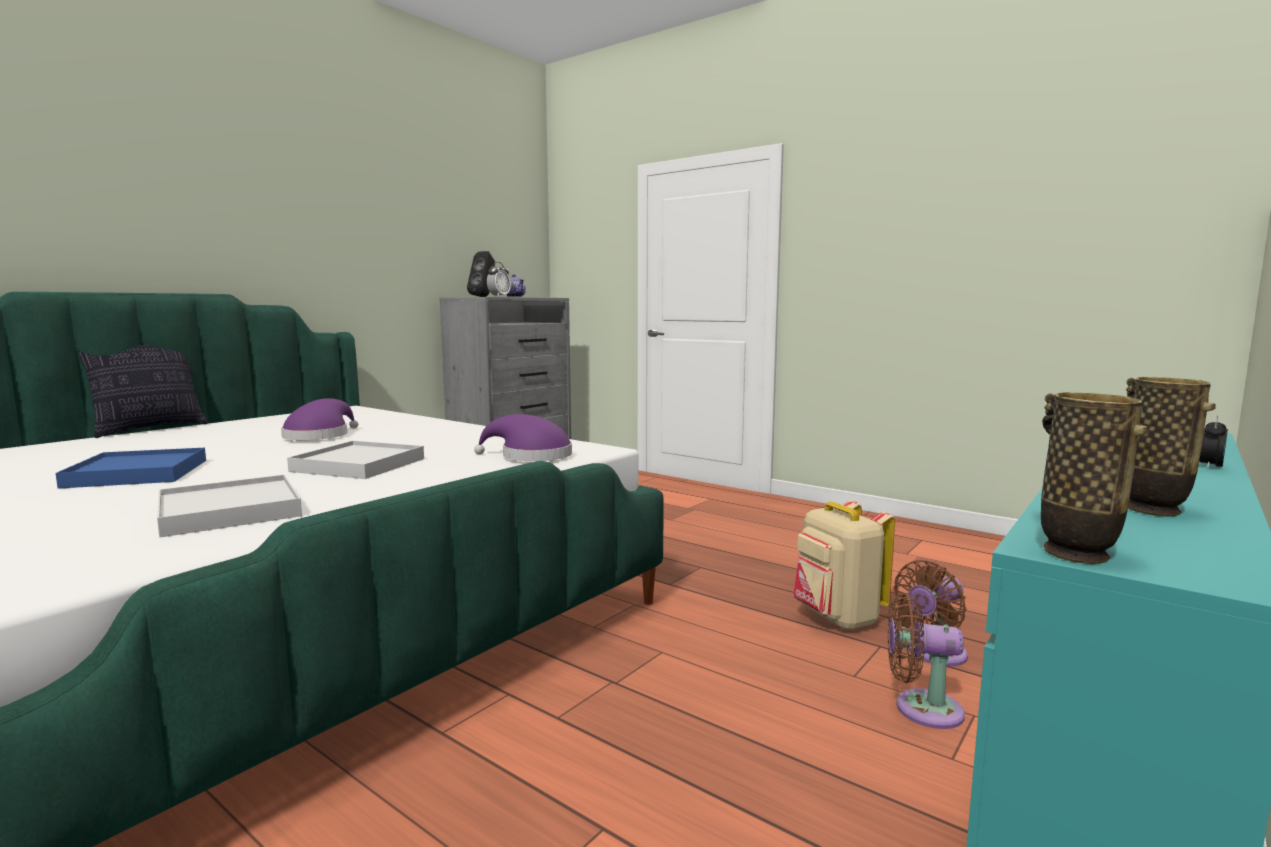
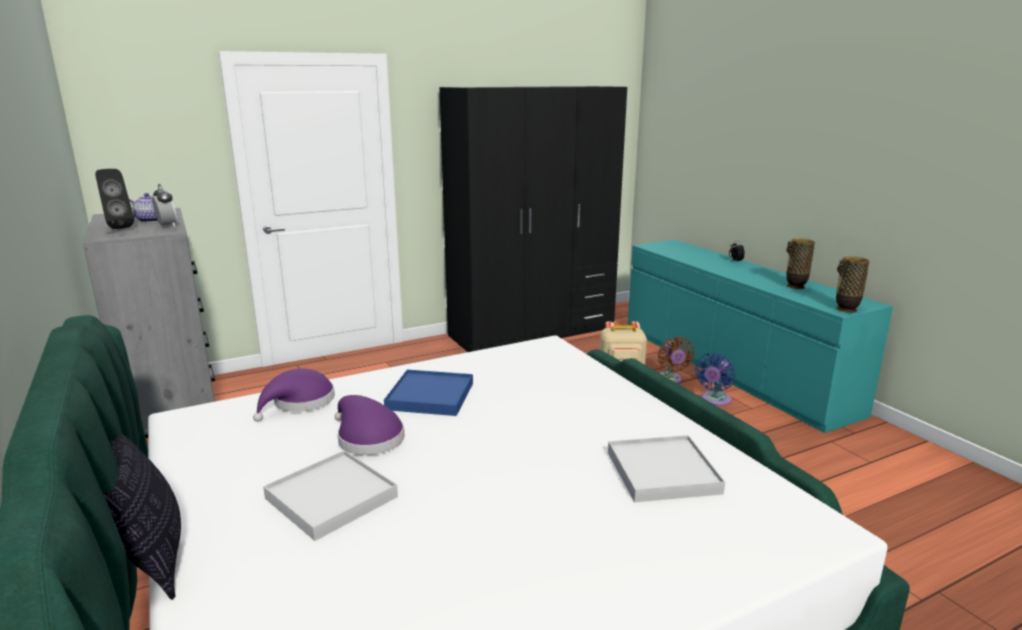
camera: 65 degrees left, 10 degrees up
(138, 473) = (484, 529): blue tray -> blue tray (430, 396)
(359, 465) = (534, 423): white tray -> white tray (331, 498)
(531, 456) = (555, 365): purple hat -> purple hat (300, 402)
(921, 708) = (714, 400): brown fan -> blue fan
(922, 537) = (532, 332): none -> black wardrobe

